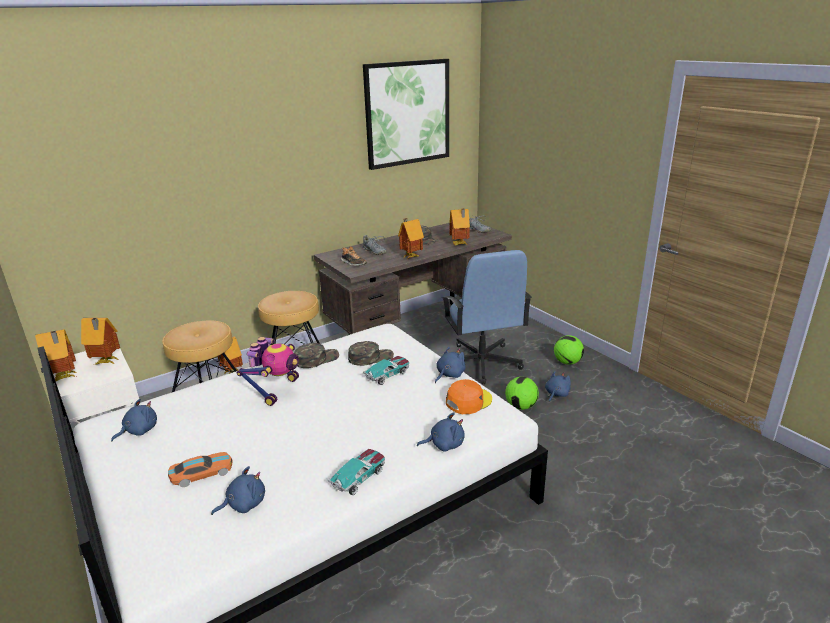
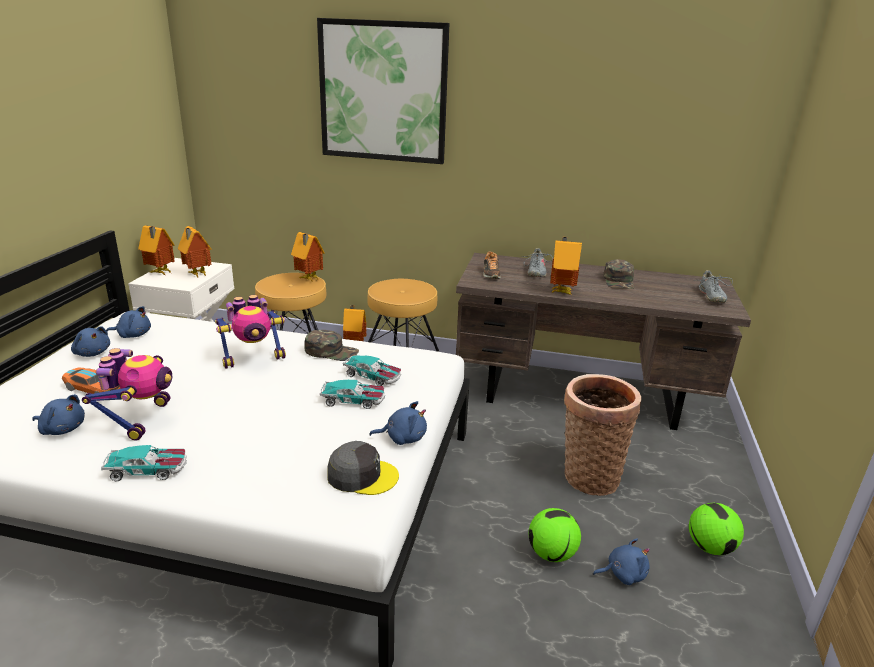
camera: 45 degrees right, 0 degrees up
(287, 462) = (141, 419): none -> toy robot
(370, 357) = (373, 376): green cap -> toy car
(407, 113) = (655, 99): picture -> picture (383, 92)
(444, 444) = (255, 498): blue plush toy -> blue plush toy (92, 353)
(459, 244) = (650, 302): toy house -> toy house (308, 279)
(468, 401) = (362, 475): orange cap -> grey cap
(481, 363) = (589, 475): blue office chair -> basket

